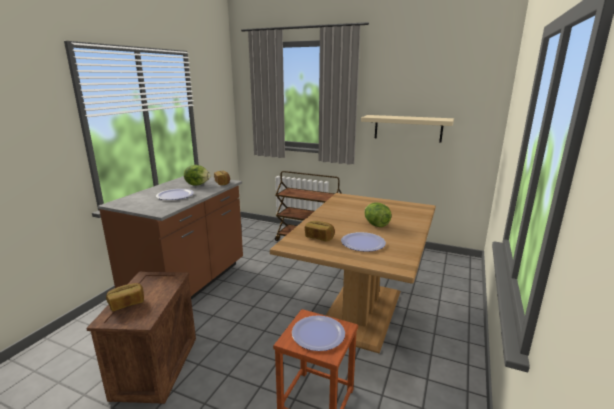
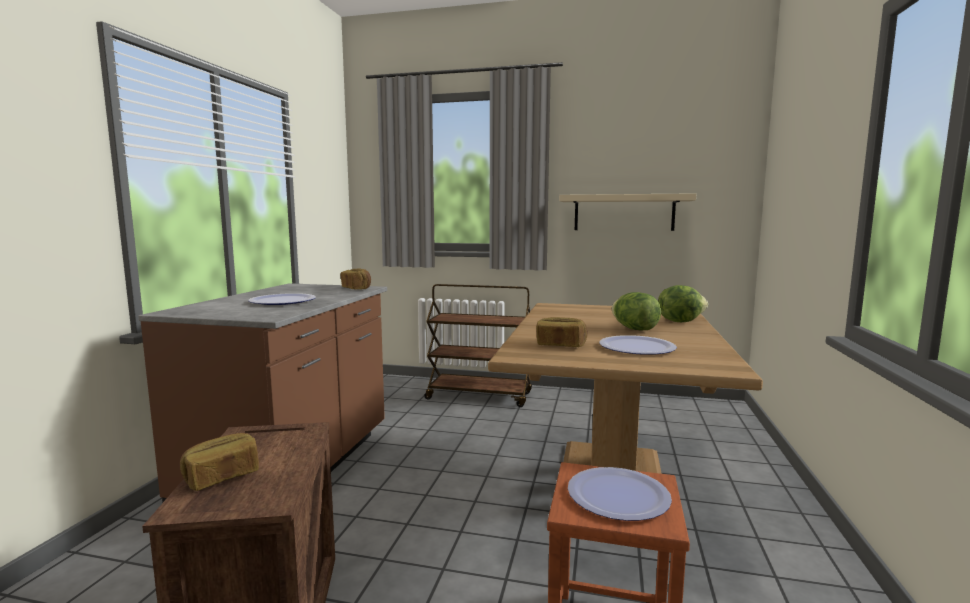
camera: 10 degrees left, 10 degrees down
(198, 184) = (314, 291): lettuce -> lettuce (679, 321)

